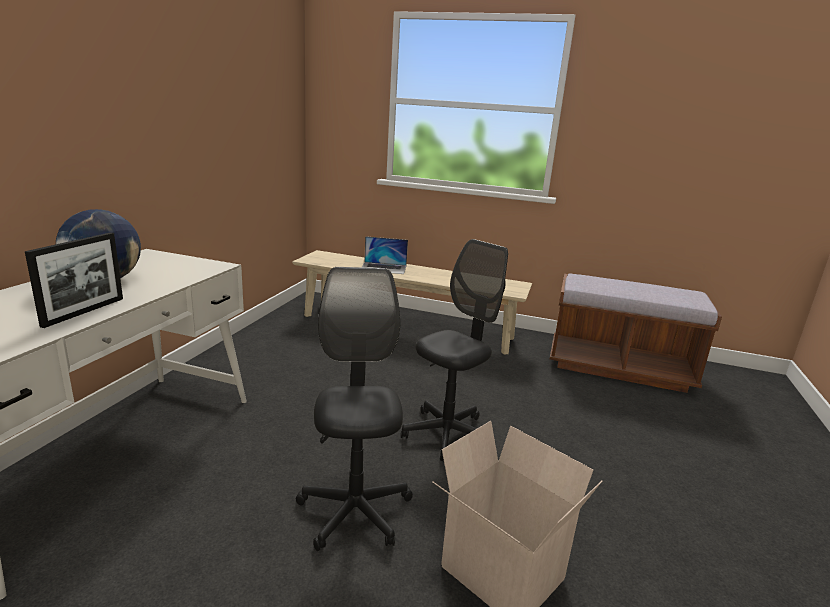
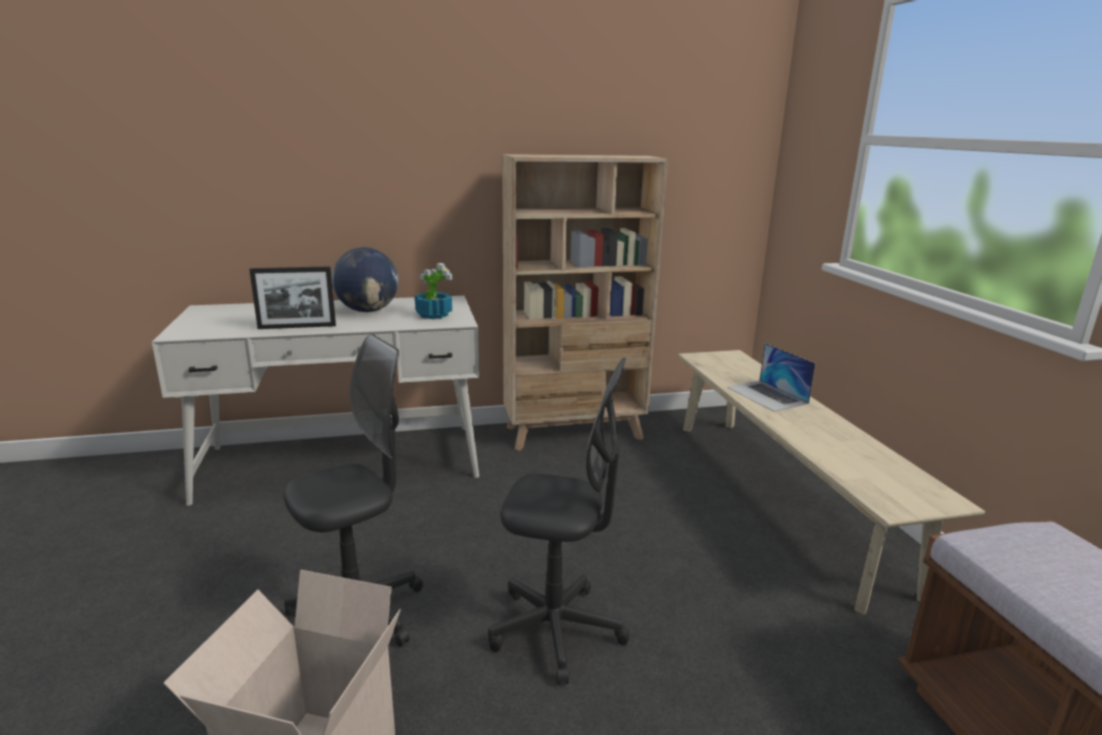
camera: 60 degrees right, 0 degrees up
(179, 267) = (433, 315): none -> potted plant
(249, 346) = (575, 433): none -> beige bookcase

